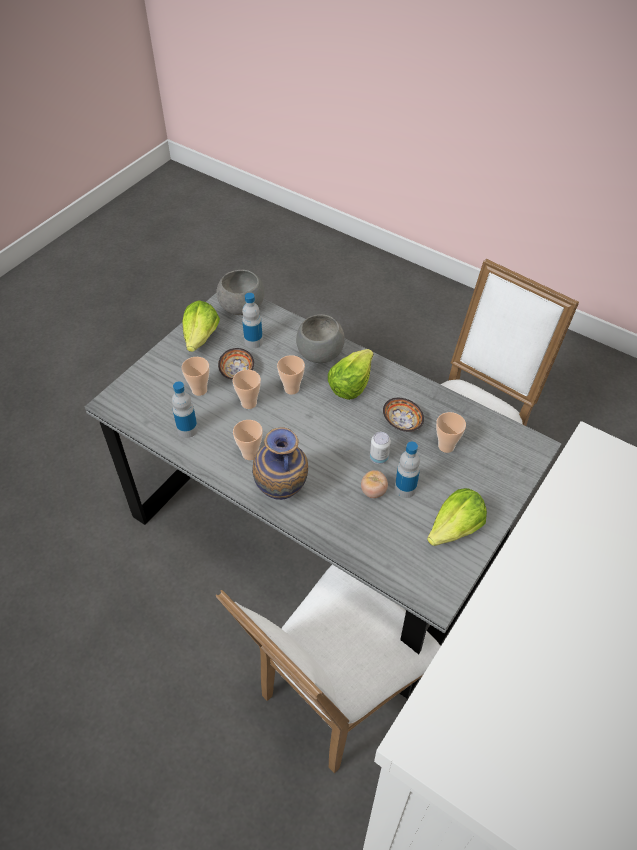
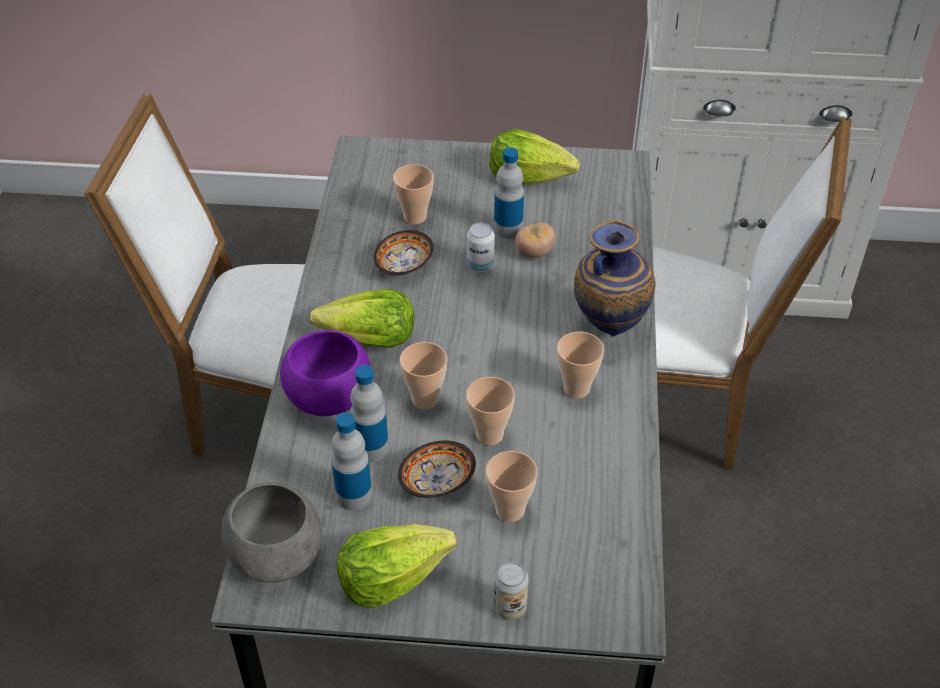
camera: 120 degrees left, 5 degrees down
(152, 367) = (510, 607): none -> can
(187, 429) = (595, 481): bottle -> bottle (371, 448)
(319, 354) = (330, 399): grey bowl -> purple bowl

